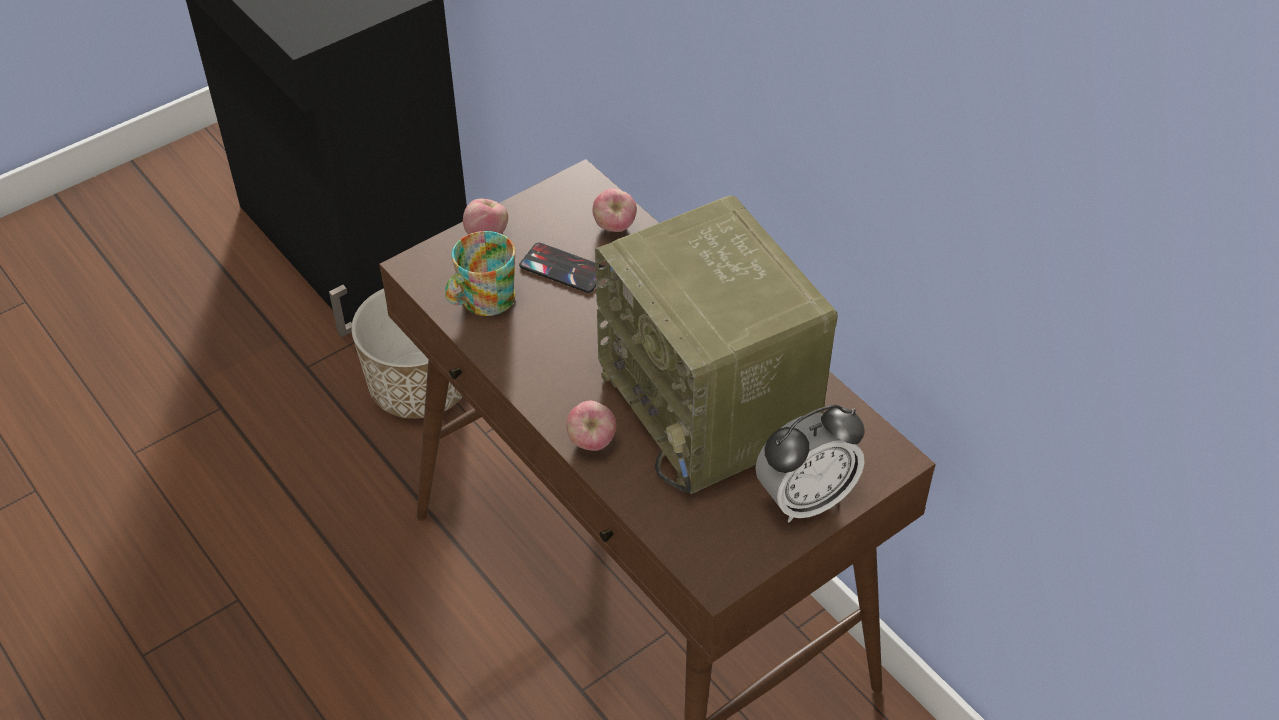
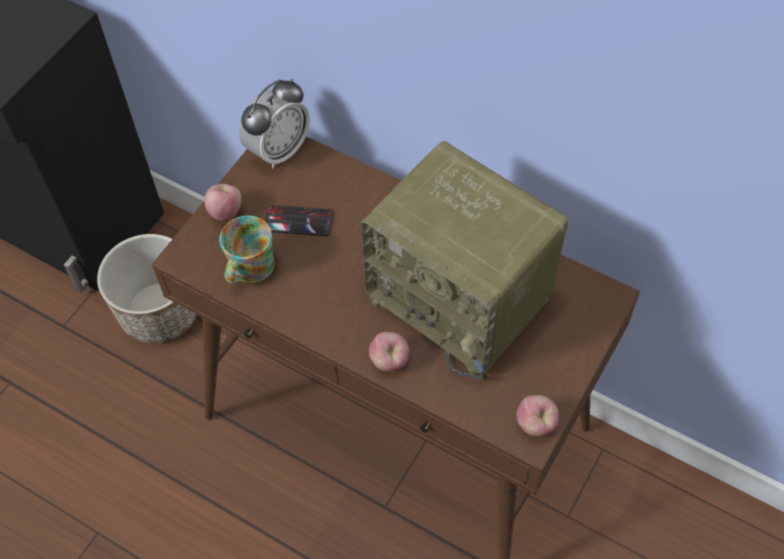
camera: 20 degrees left, 10 degrees up
(614, 227) = (321, 172): apple -> apple (535, 424)
(805, 499) = (563, 352): alarm clock -> alarm clock (278, 150)

